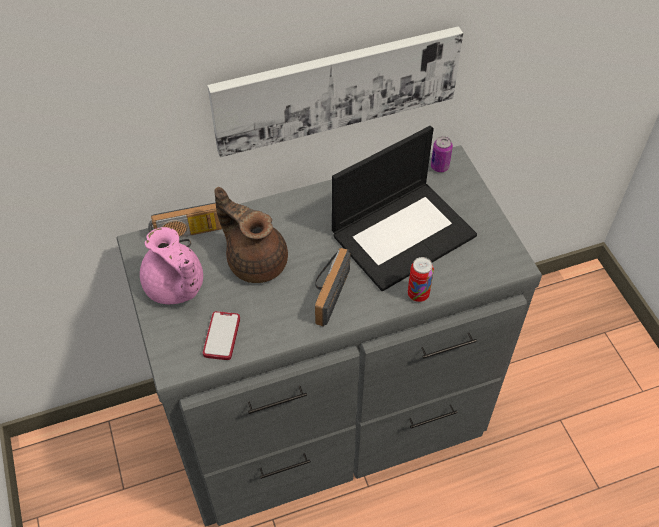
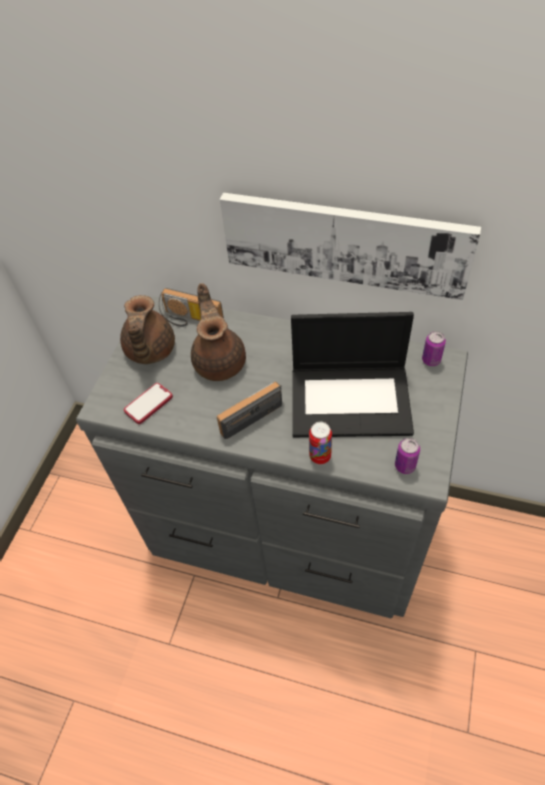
camera: 40 degrees right, 0 degrees up
(175, 287) = (149, 351): pink teapot -> brown teapot
(490, 264) = (405, 466): none -> can

